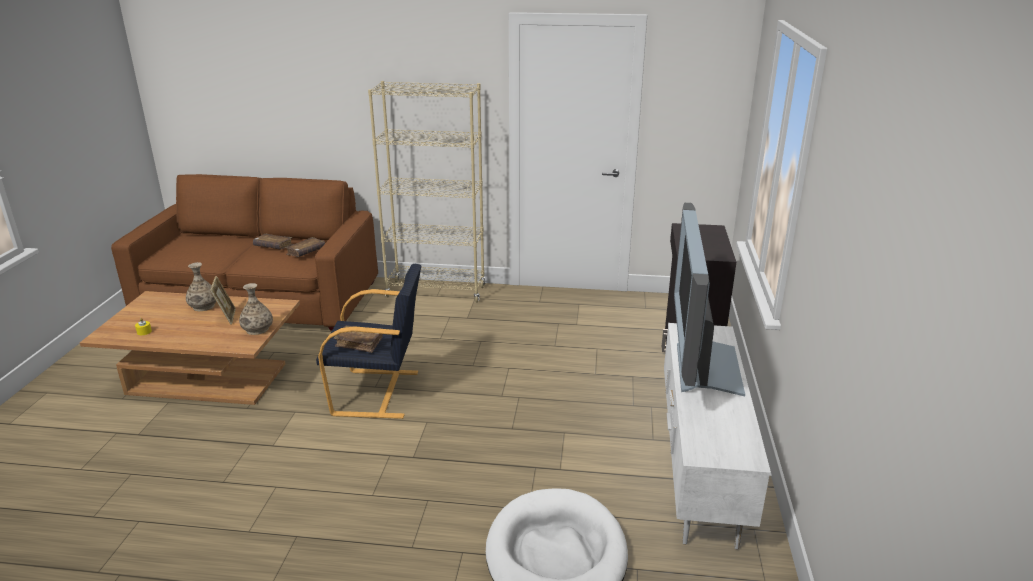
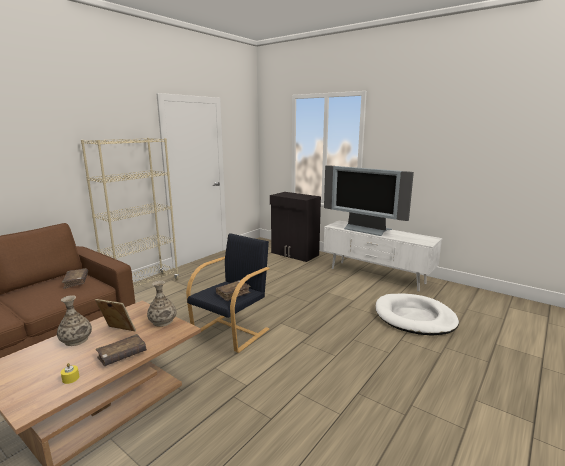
camera: 60 degrees left, 10 degrees down
(273, 246) = (35, 291): brown book -> brown book (122, 355)

